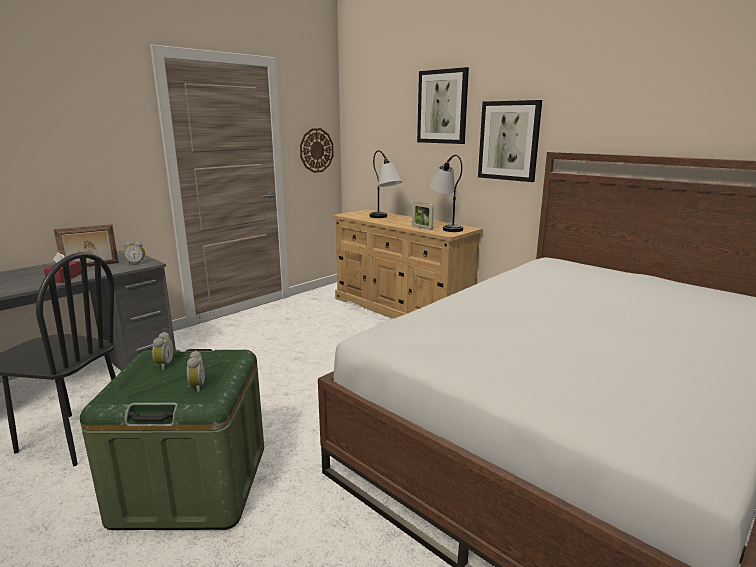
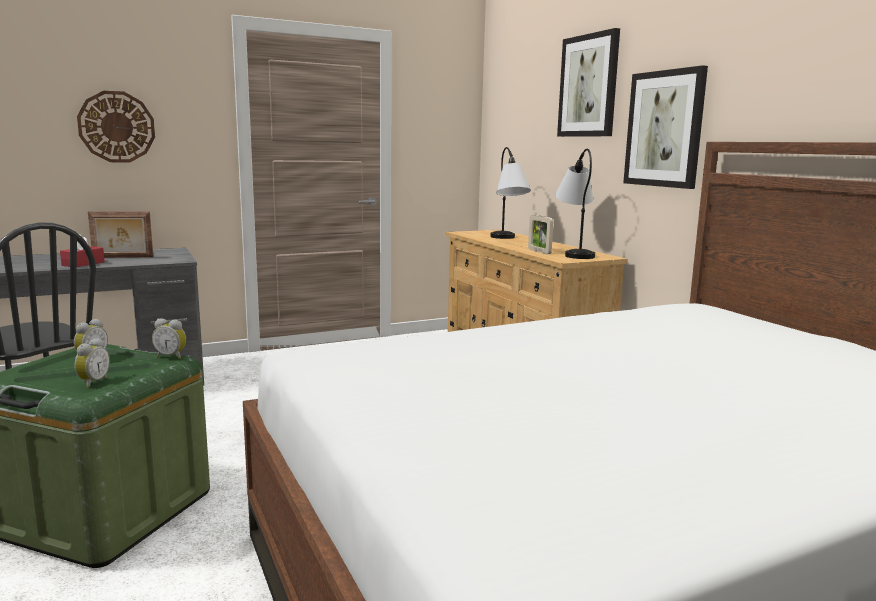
camera: 20 degrees right, 5 degrees down
(136, 263) = (168, 259): alarm clock -> alarm clock (171, 356)
(316, 150) = (443, 149): wall clock -> wall clock (117, 127)

